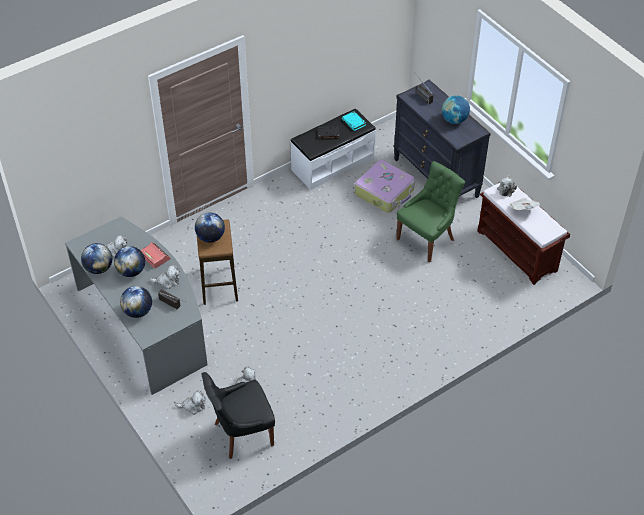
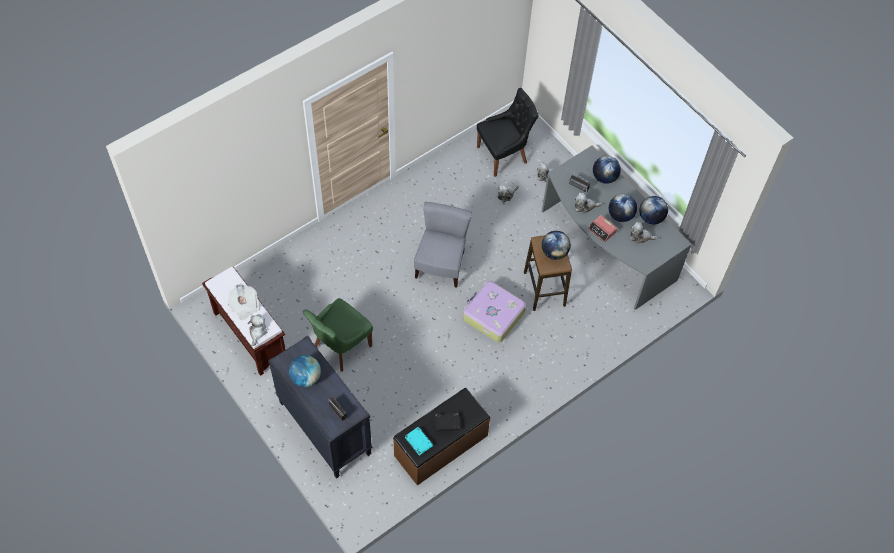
camera: 175 degrees right, 10 degrees up
(325, 310) = (441, 265): none -> grey chair
(332, 164) = (441, 446): white bench -> brown bench
(385, 192) = (382, 407): suitcase -> suitcase (492, 315)

